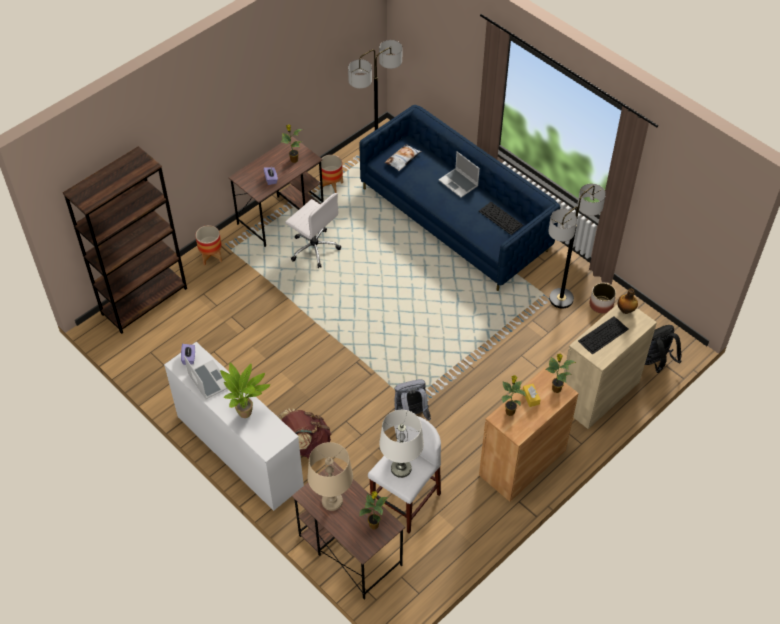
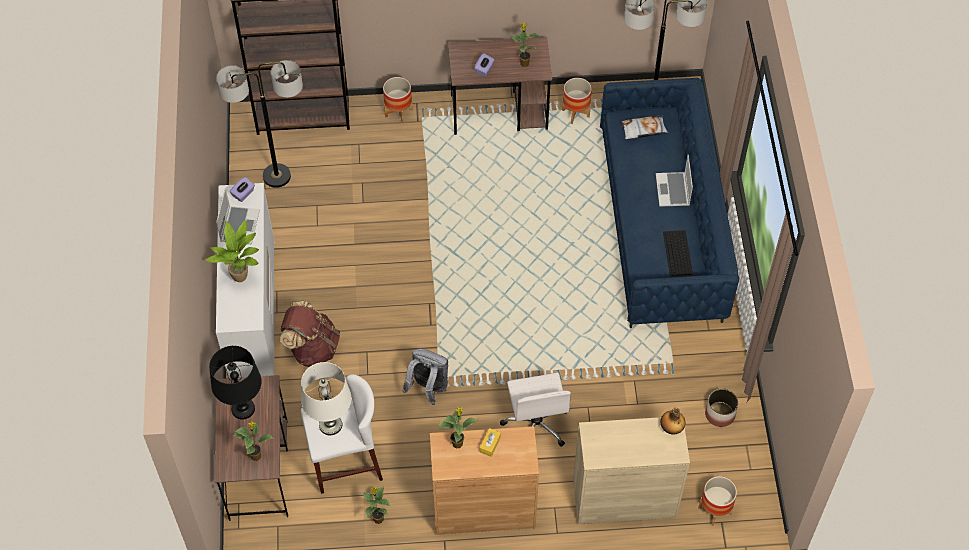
camera: 40 degrees right, 5 degrees up
(314, 248) = (498, 166): white office chair -> white office chair (536, 425)
(332, 501) = (243, 409): beige table lamp -> black table lamp
(555, 389) = (522, 454): potted plant -> potted plant (378, 518)
(561, 299) = (685, 379): floor lamp -> floor lamp (276, 176)
(603, 335) = (621, 436): keyboard -> none
(656, 362) = (714, 511): black backpack -> planter

